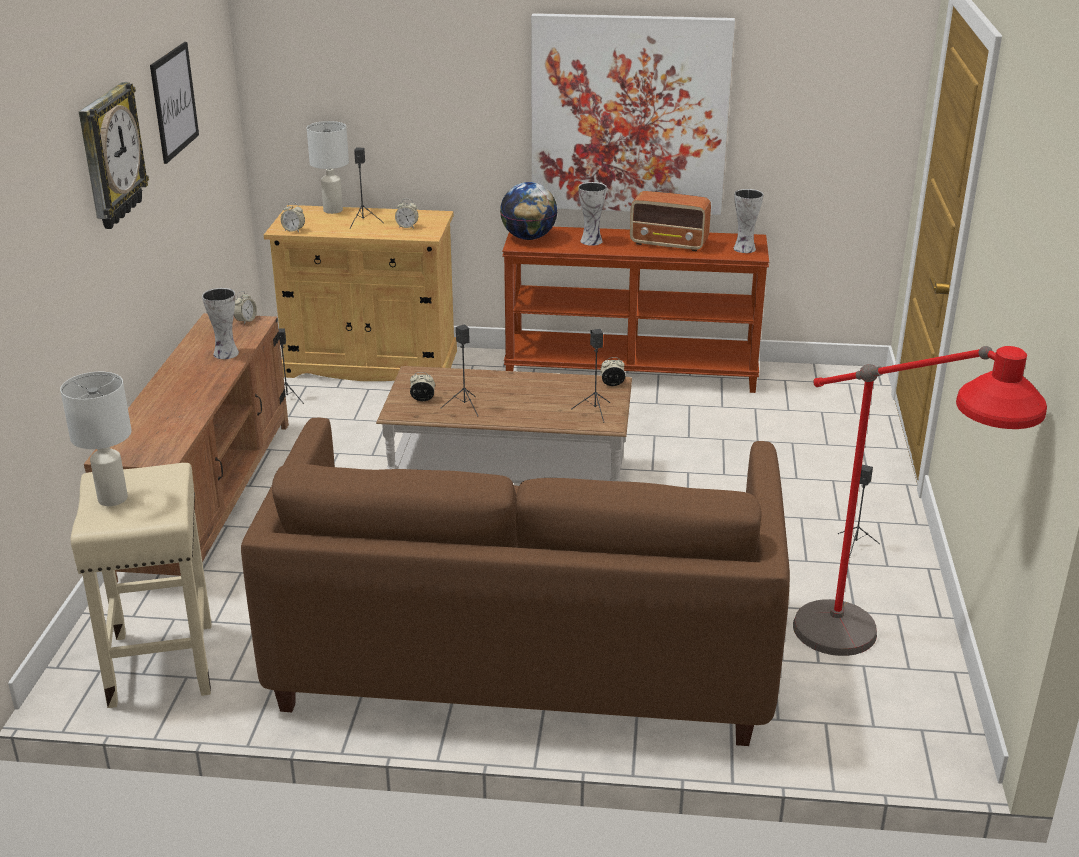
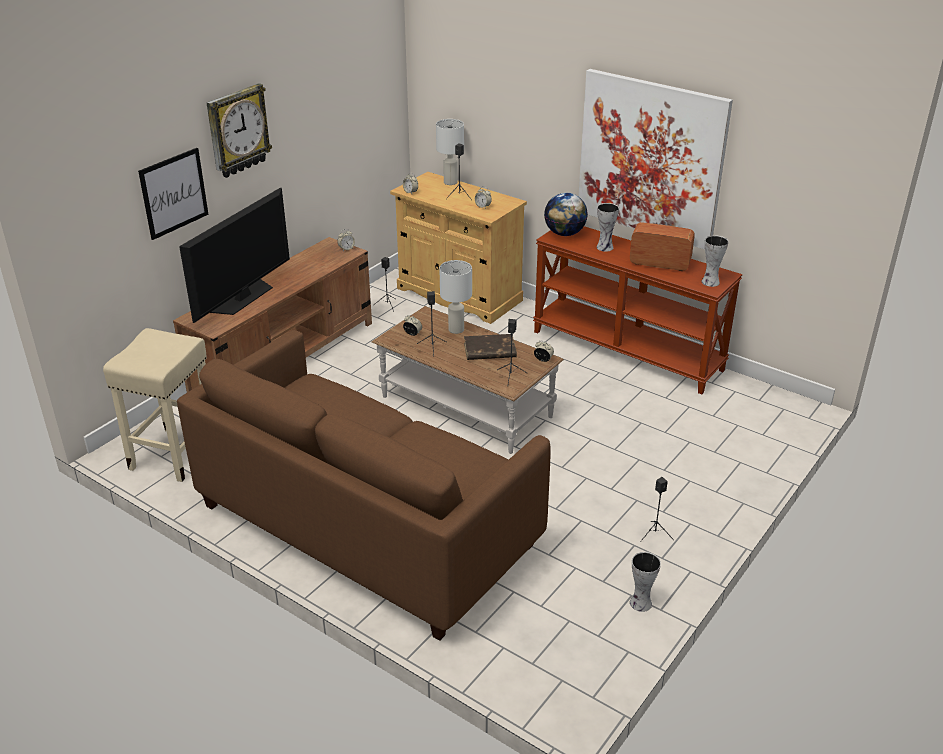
camera: 30 degrees right, 5 degrees up
(112, 499) = (143, 349): white table lamp -> white table lamp (456, 330)
(162, 410) = (243, 297): none -> television
(174, 101) = (321, 95): picture -> picture (174, 193)
(224, 354) = (312, 269): vase -> vase (639, 603)
(538, 392) = (489, 350): none -> brown book
(669, 243) = (659, 263): radio -> radio turned 150 degrees clockwise
(875, 662) = (579, 621): red floor lamp -> none

